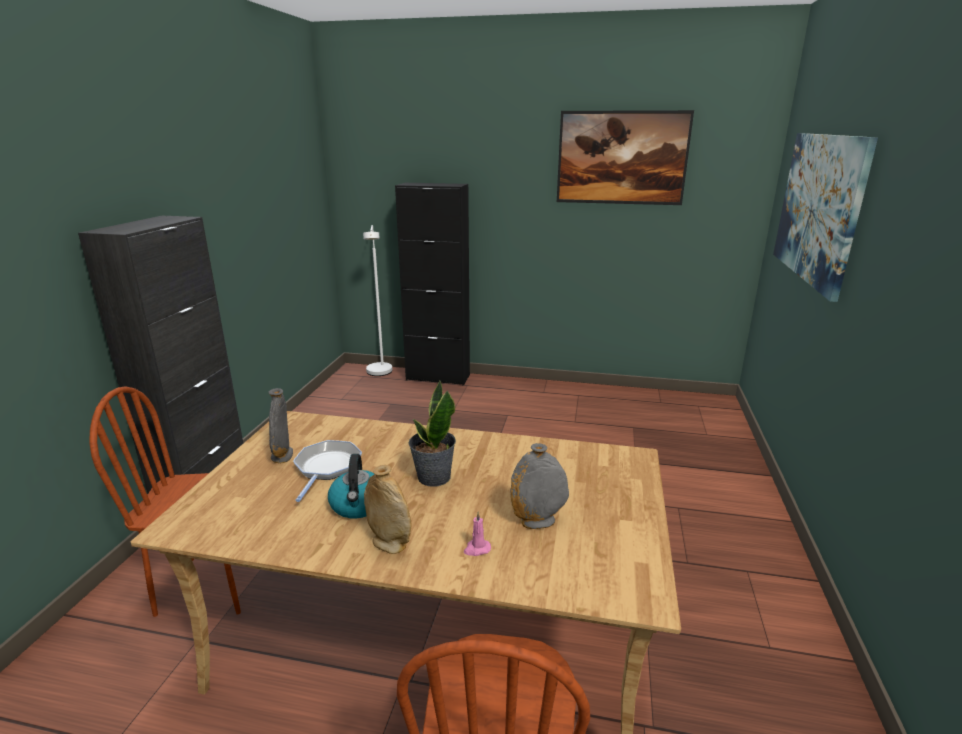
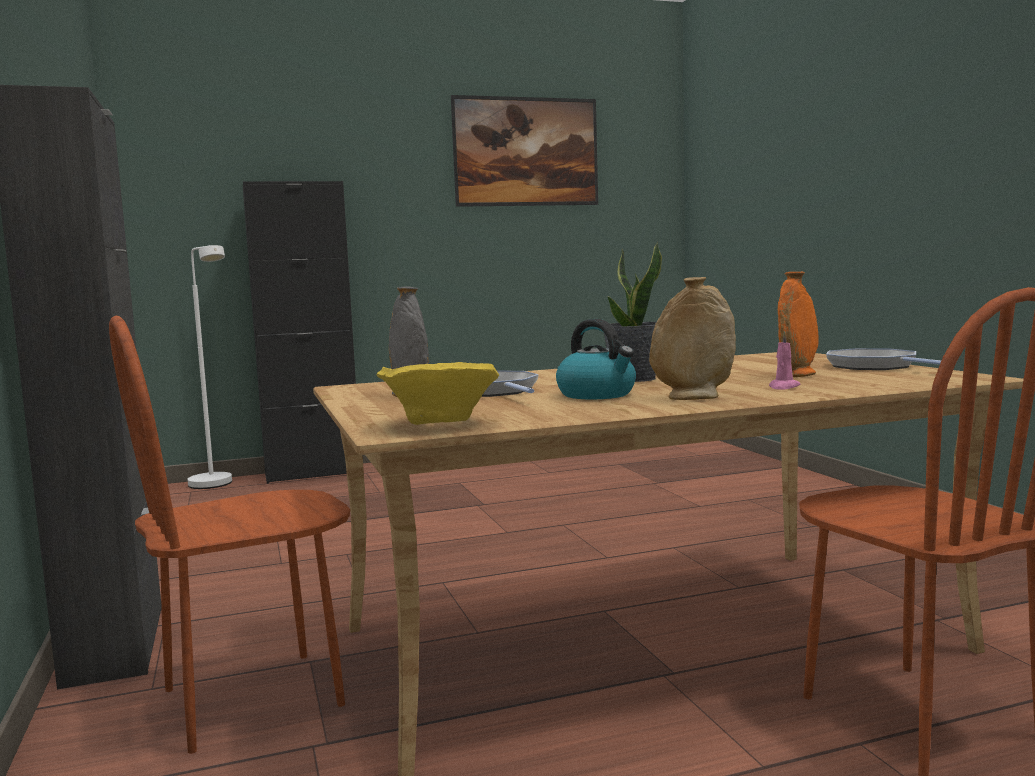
camera: 30 degrees left, 15 degrees down
(202, 527) = (439, 425): none -> yellow bowl
(538, 521) = (798, 375): grey vase -> orange vase
(628, 526) = (875, 366): none -> frying pan
(818, 208) = (774, 165): picture -> none

